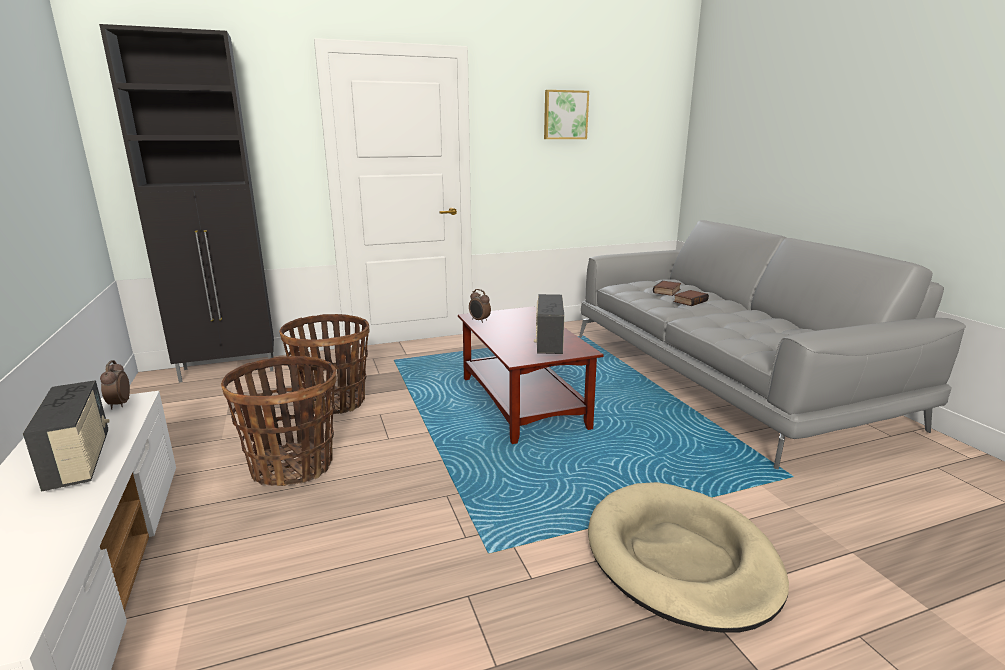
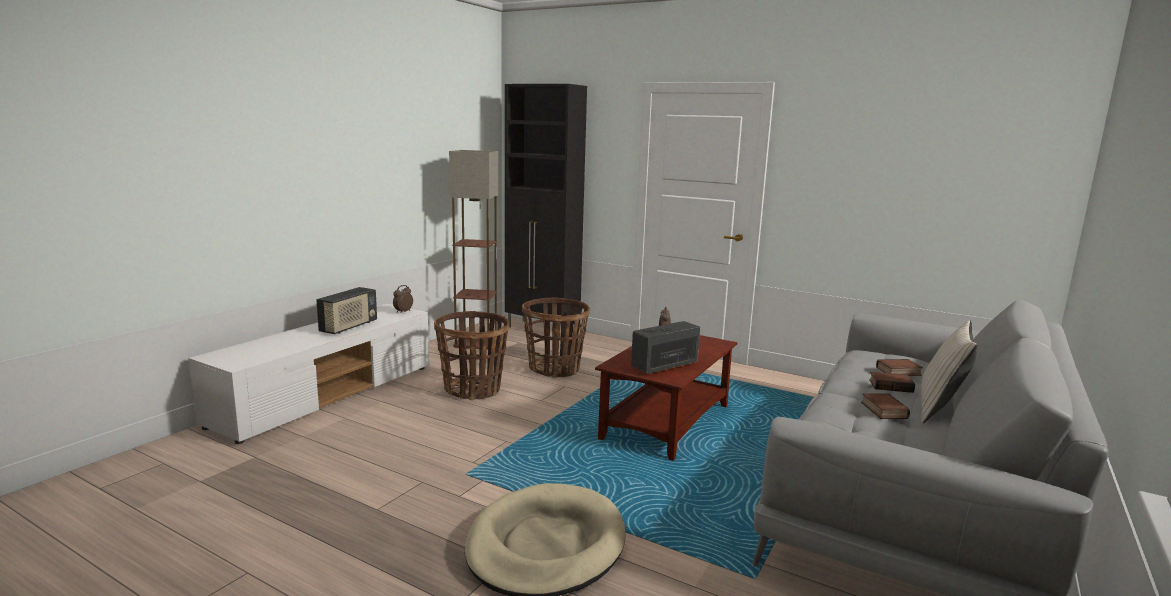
camera: 50 degrees right, 5 degrees down
(176, 414) = (477, 342): none -> floor lamp
(565, 115) = (883, 150): picture -> none
(729, 317) = (882, 410): none -> book
(737, 305) = (940, 409): none -> beige pillow

